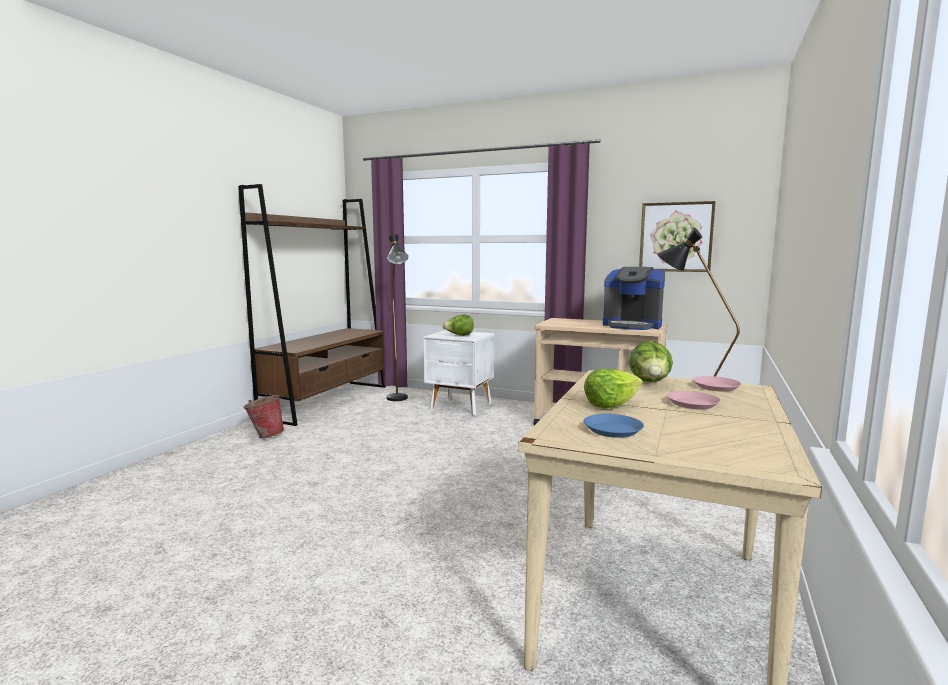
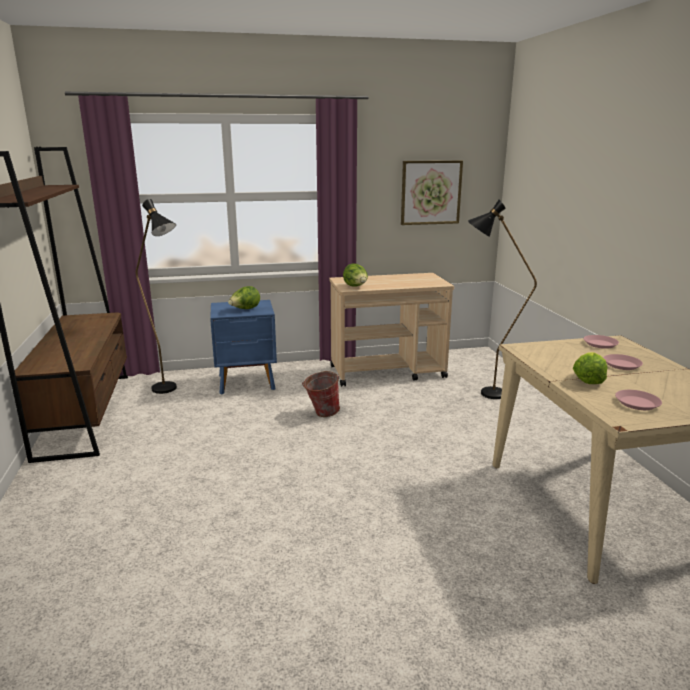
camera: 35 degrees left, 10 degrees up
(265, 435) = (82, 479): bucket -> bucket (321, 413)
(461, 407) = (247, 382): white nightstand -> blue nightstand
(613, 430) = (637, 403): blue plate -> pink plate
(632, 326) = (416, 280): coffee machine -> none
(650, 383) = (563, 350): lettuce -> lettuce (356, 287)

